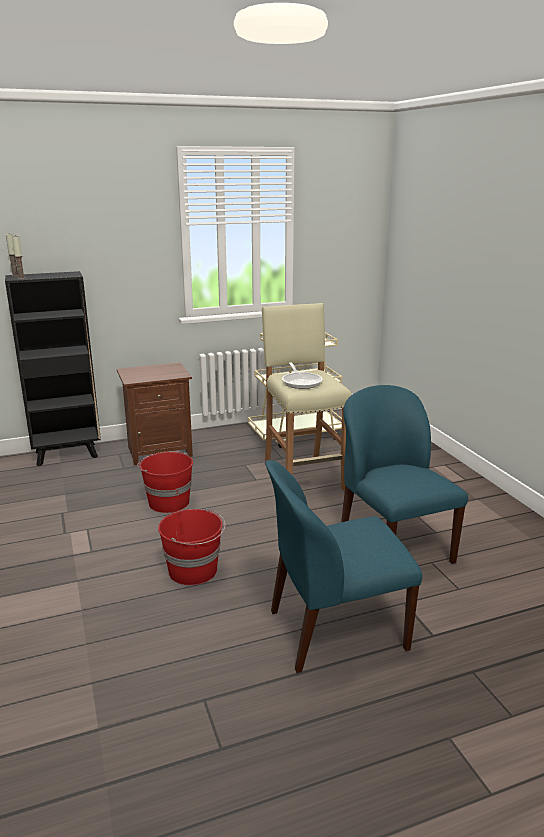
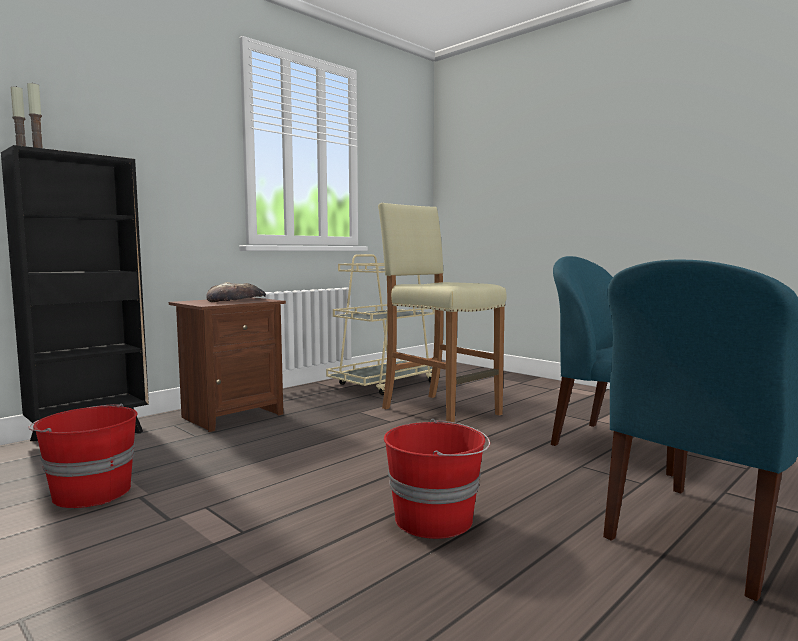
camera: 25 degrees left, 15 degrees down
(160, 371) = (236, 300): none -> bread
(168, 502) = (303, 457): red bucket -> red bucket (90, 492)
(301, 382) = (443, 283): frying pan -> none

